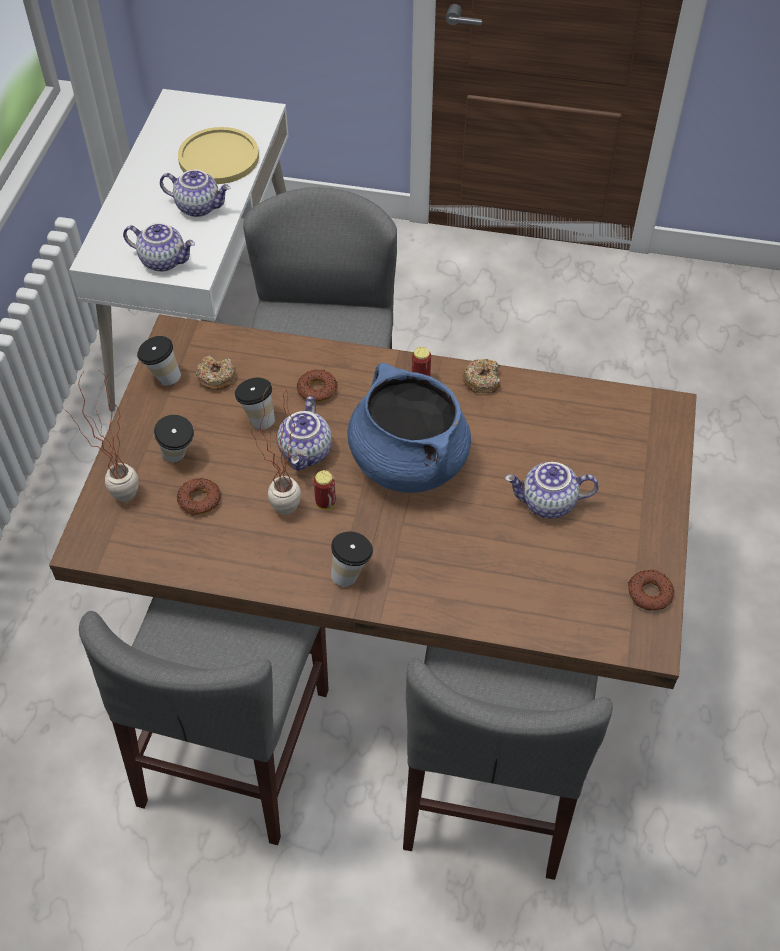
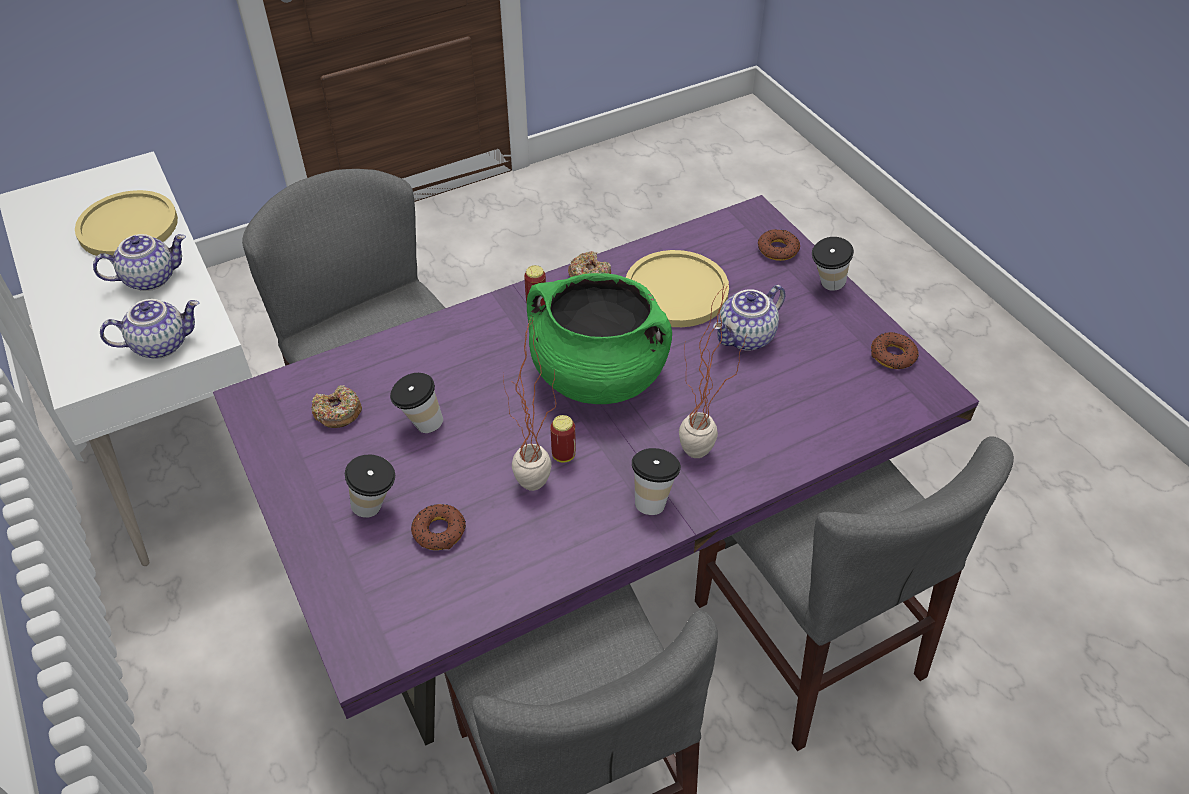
camera: 40 degrees left, 5 degrees down
(120, 503) = (358, 589): potted plant -> potted plant (699, 461)
(162, 378) = (279, 446): cup -> cup (826, 286)
(307, 452) = (499, 424): teapot -> none
(317, 389) = (451, 366): donut -> donut (777, 249)
(393, 612) = (596, 561): brown dining table -> purple dining table
(407, 461) = (598, 375): blue cooking pot -> green cooking pot
(535, 432) = (676, 291): none -> yellow plate

